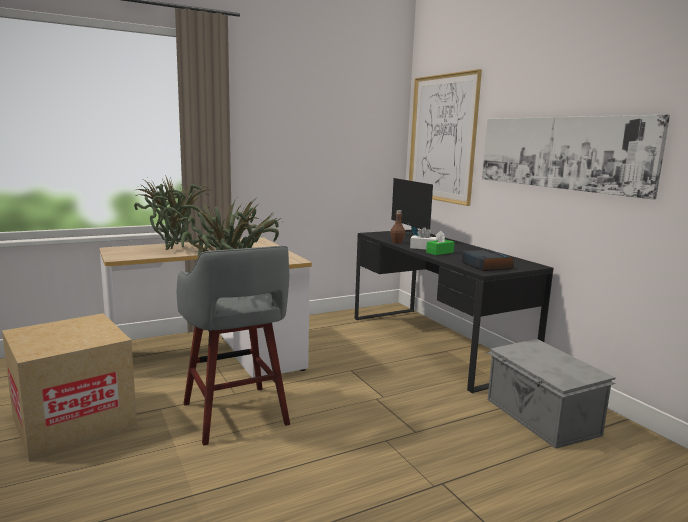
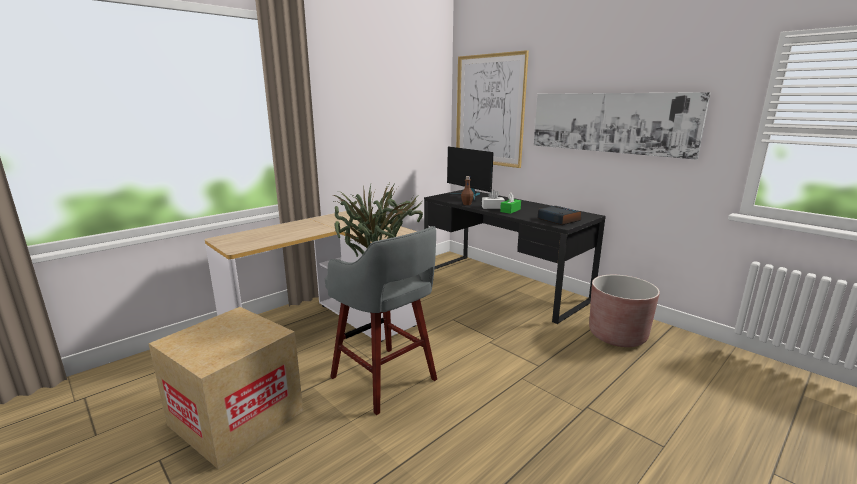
camera: 15 degrees left, 5 degrees up
(176, 249) = (283, 232): potted plant -> none
(541, 417) = (617, 335): grey storage box -> brown planter

